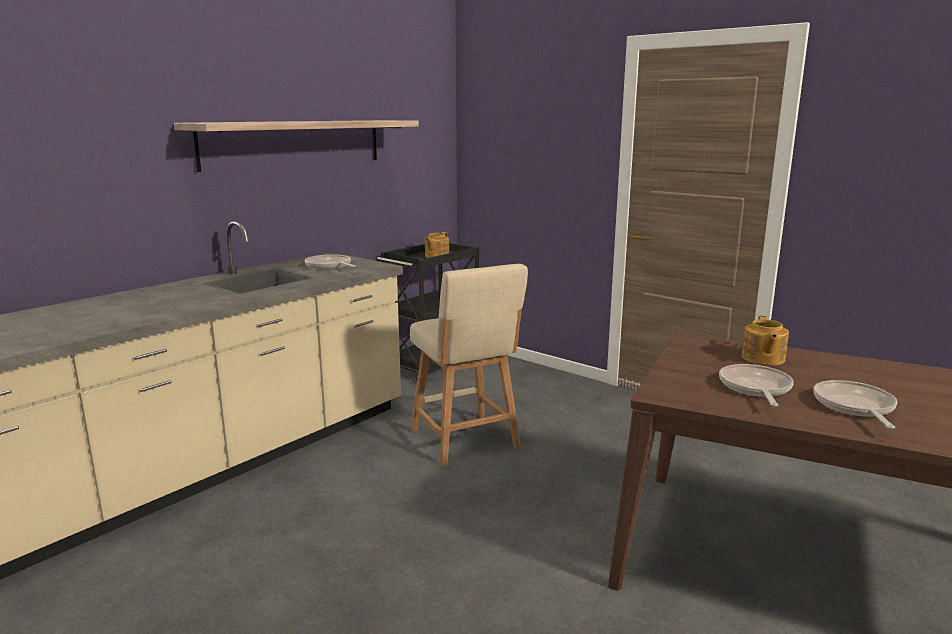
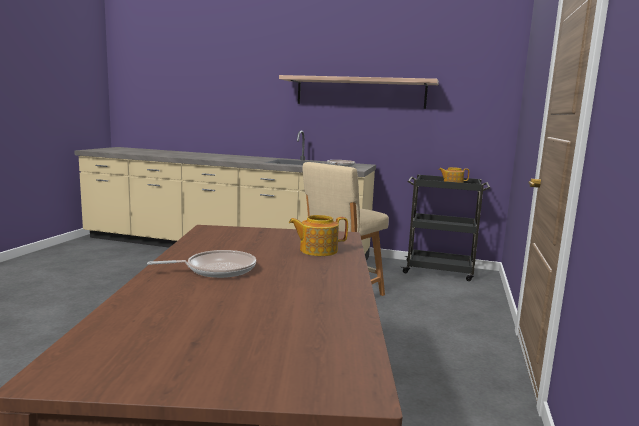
camera: 65 degrees right, 5 degrees down
(755, 388) = (239, 247): frying pan -> none

